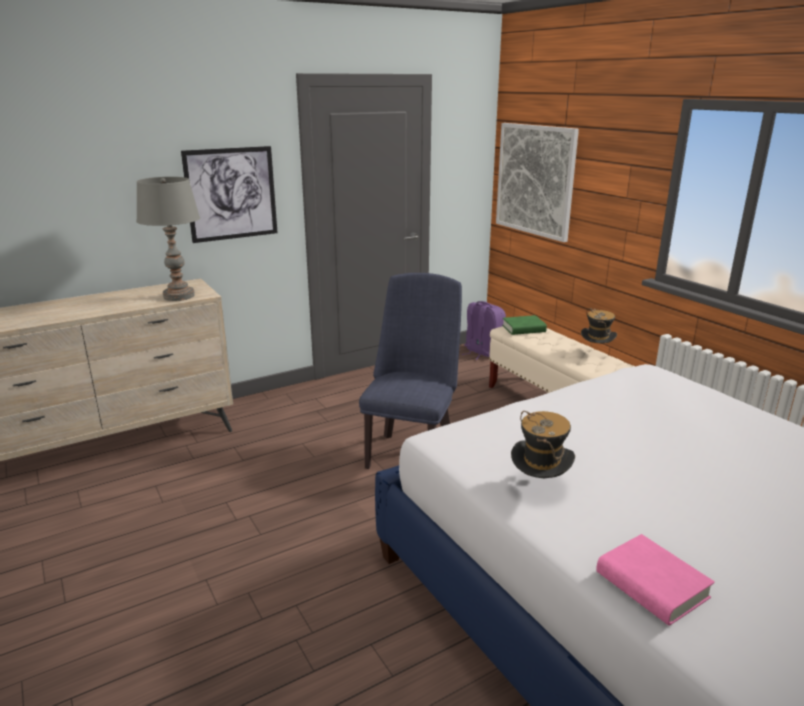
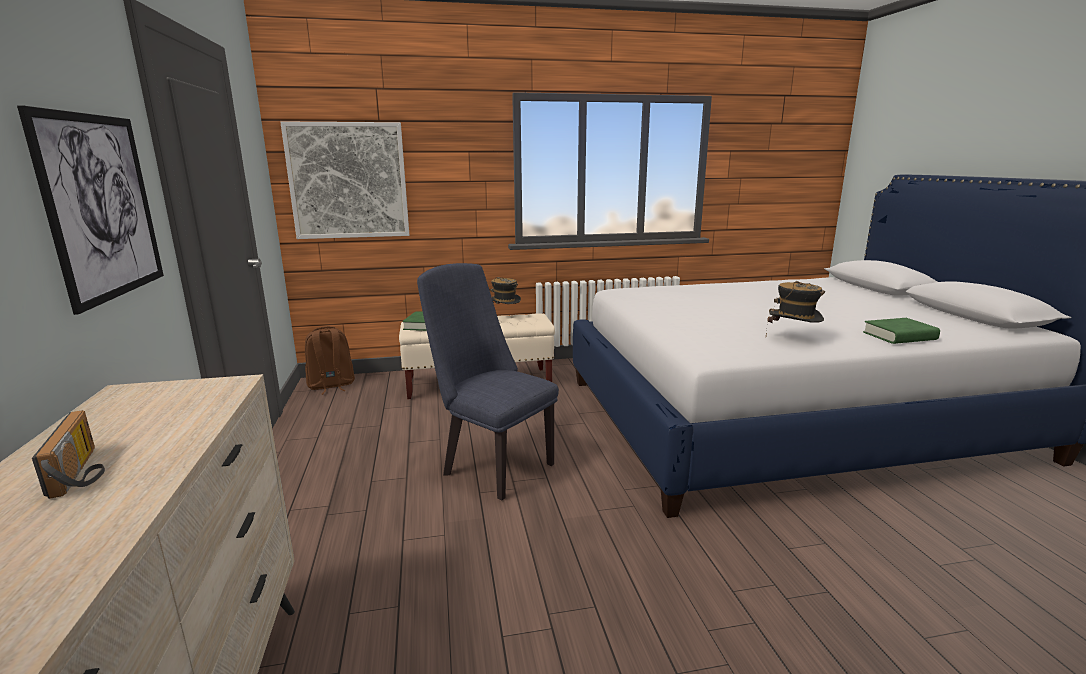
camera: 70 degrees left, 5 degrees down
(115, 300) = (84, 471): none -> radio
(179, 296) = (195, 404): grey table lamp -> none
(482, 353) = (331, 385): purple backpack -> brown backpack
(651, 585) = (899, 336): pink book -> green book

